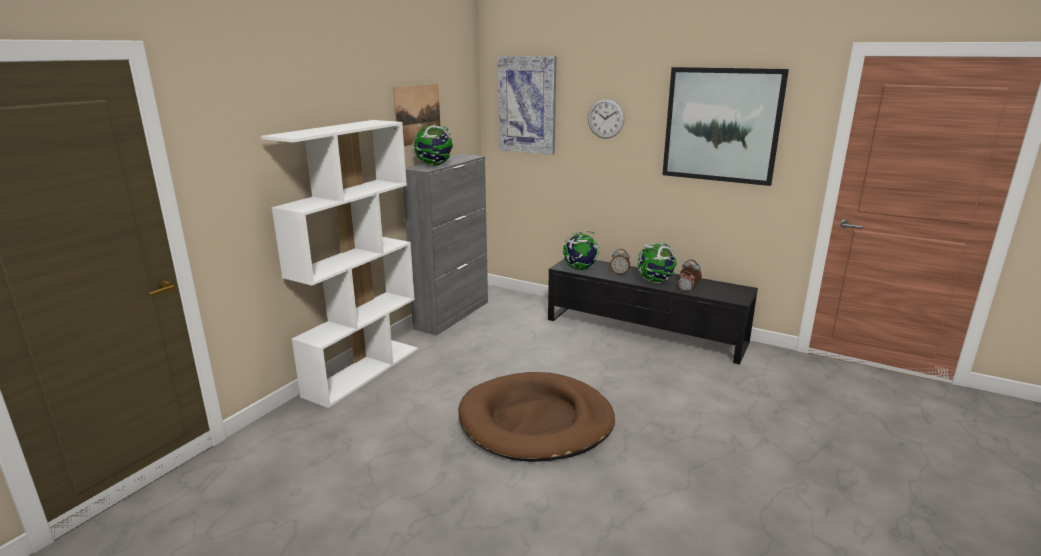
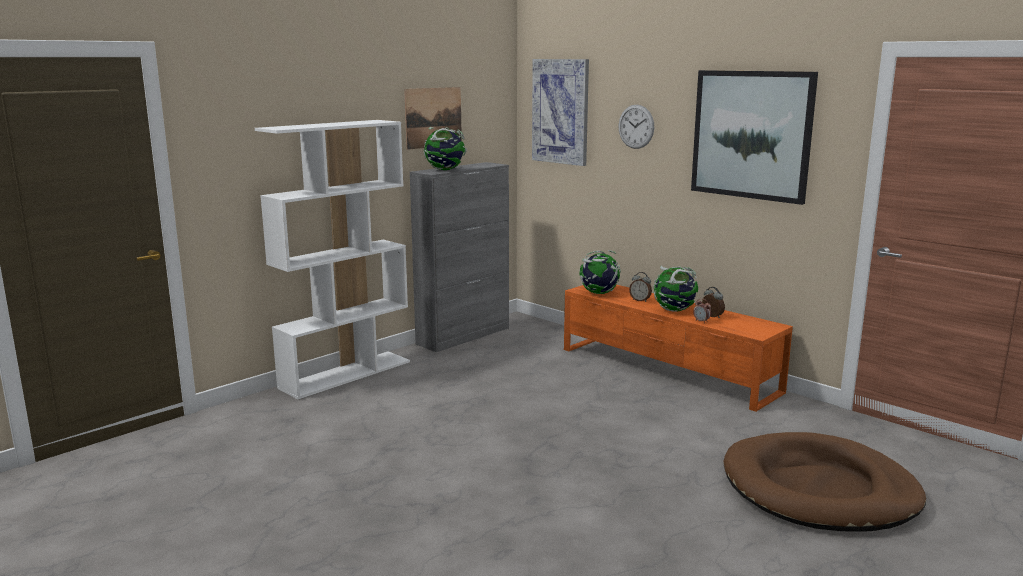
camera: 15 degrees right, 5 degrees down
(536, 421) = (490, 434): brown dog bed -> brown dog bed (819, 489)
(645, 331) = (667, 370): black tv stand -> orange tv stand

